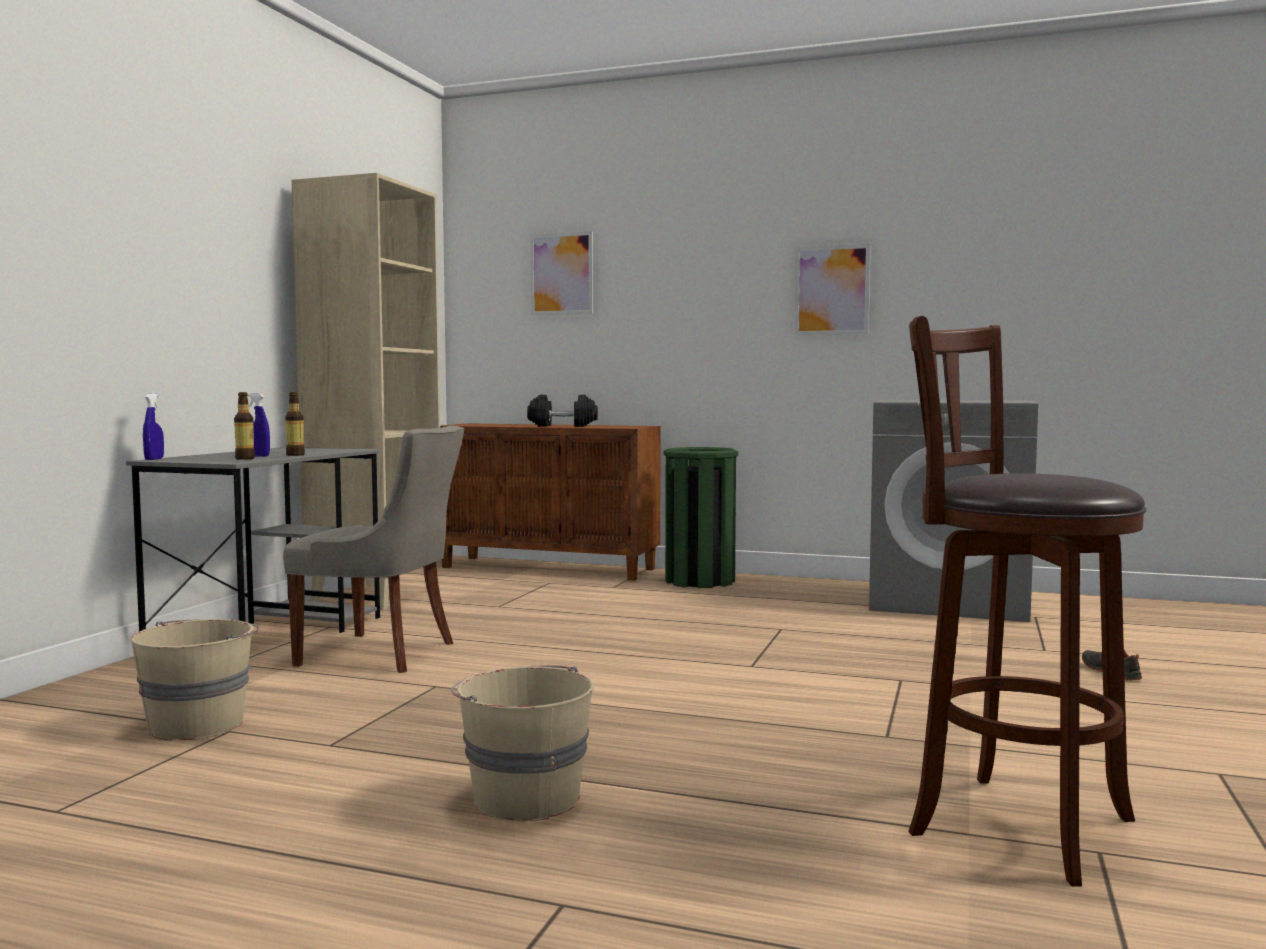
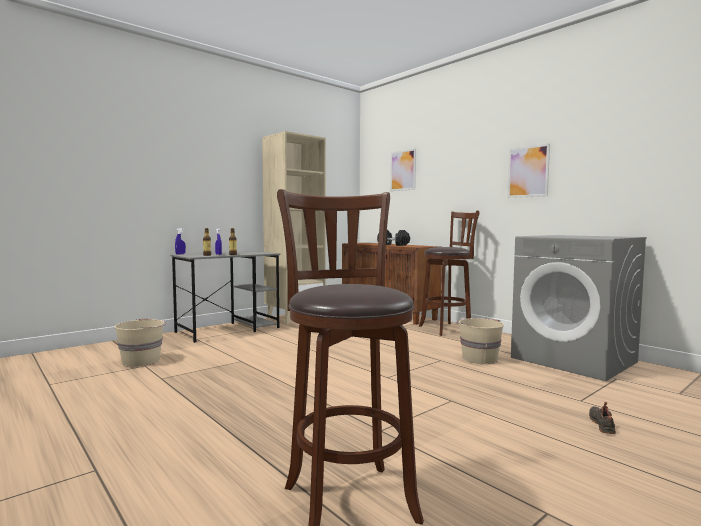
camera: 30 degrees right, 0 degrees up
(381, 653) = (250, 343): grey chair -> none
(524, 797) = (175, 418): beige bucket -> beige bucket (479, 358)
(700, 581) = (448, 329): green trash can -> brown stool

